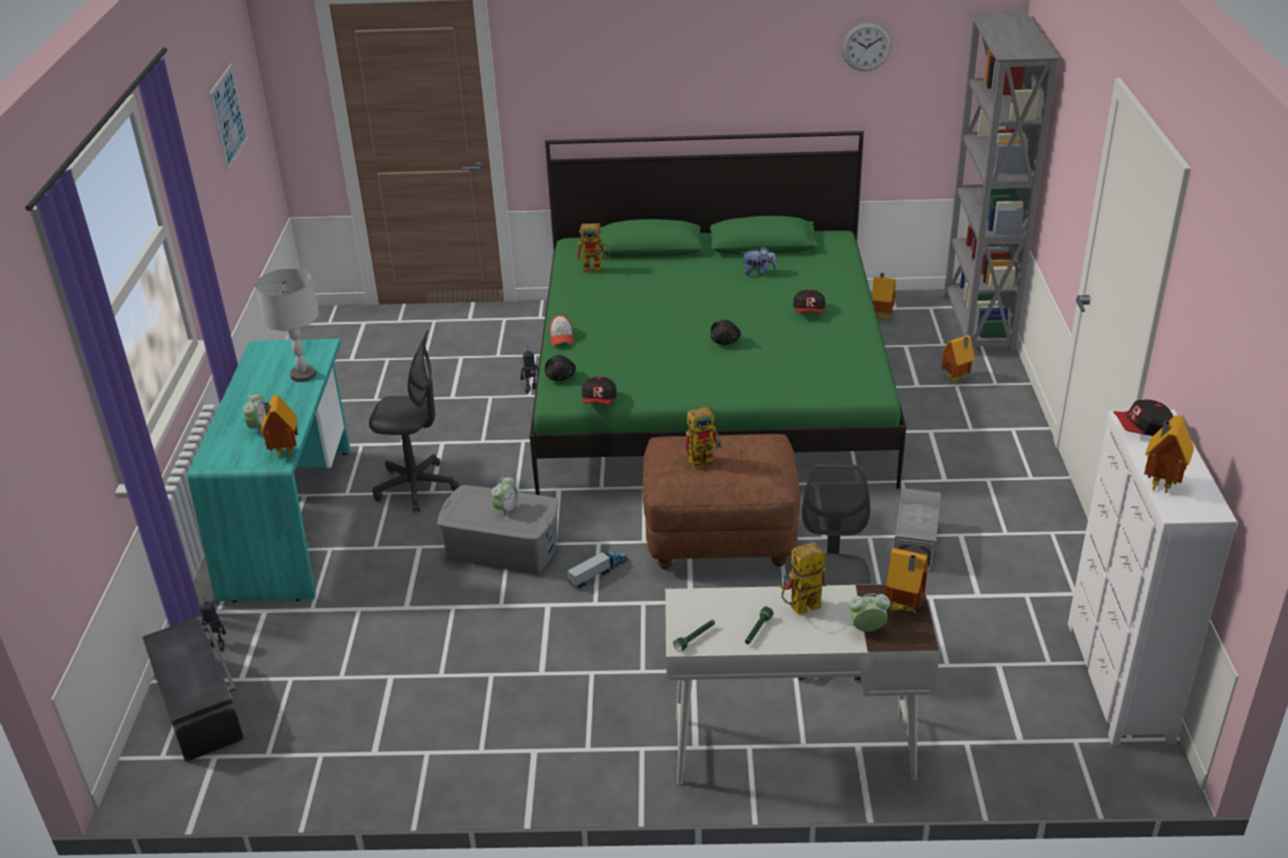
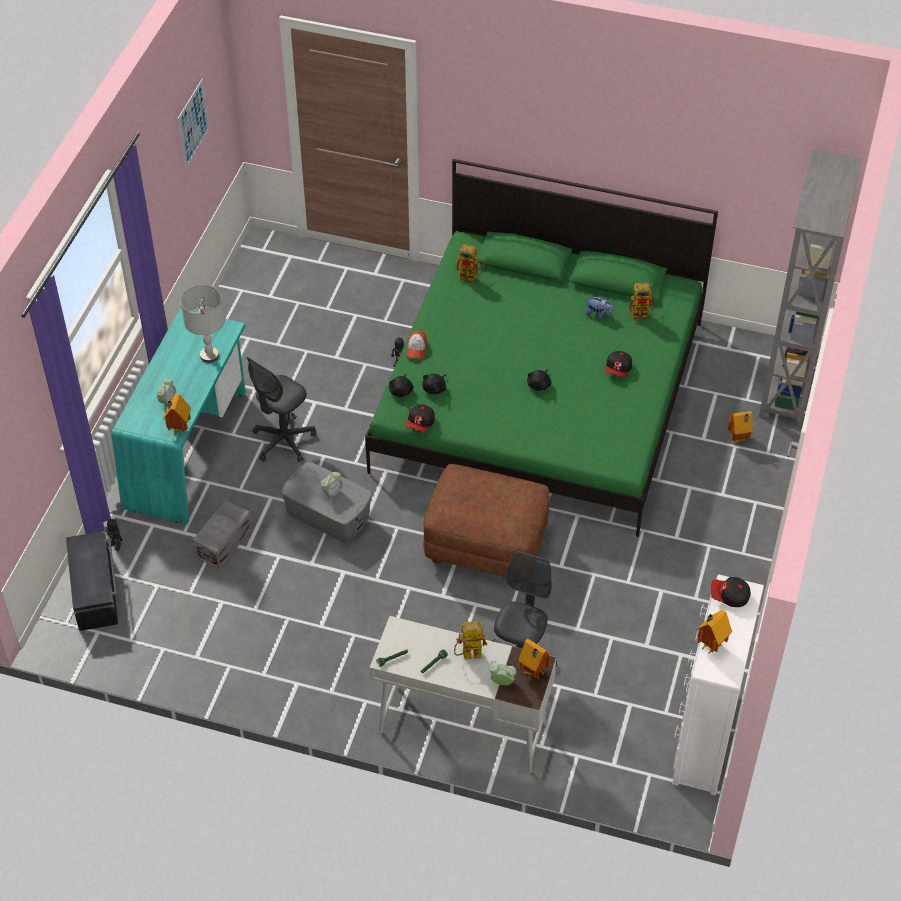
camera: 15 degrees right, 15 degrees up
(416, 487) = (283, 441): grey office chair -> grey office chair turned 105 degrees clockwise
(598, 573) = (387, 554): toy truck -> none
(602, 366) = (435, 388): none -> black plush toy
(705, 459) = (476, 498): toy robot -> toy robot (643, 314)
(866, 46) = (726, 151): wall clock -> none
(881, 316) = (712, 355): toy house -> none
(916, 543) = (625, 589): grey storage box -> grey storage box (225, 543)

